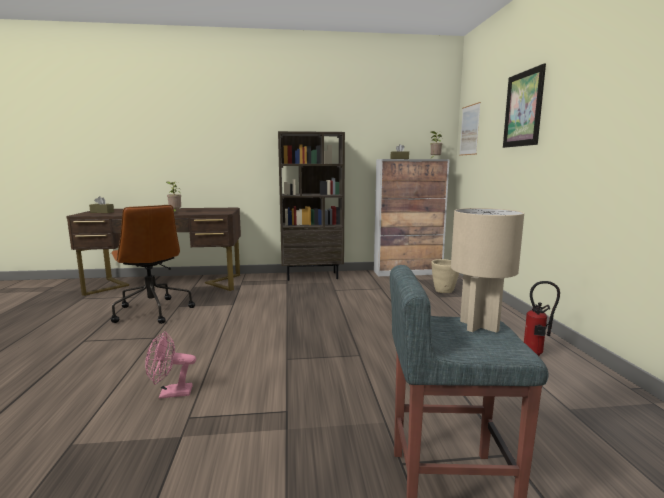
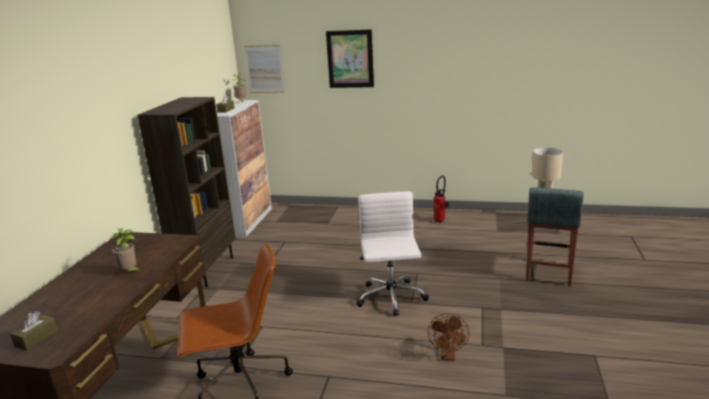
camera: 70 degrees left, 10 degrees up
(170, 393) = (448, 356): pink fan -> brown fan
(292, 347) = (391, 298): none -> white office chair
(444, 291) = (316, 218): beige planter -> none

